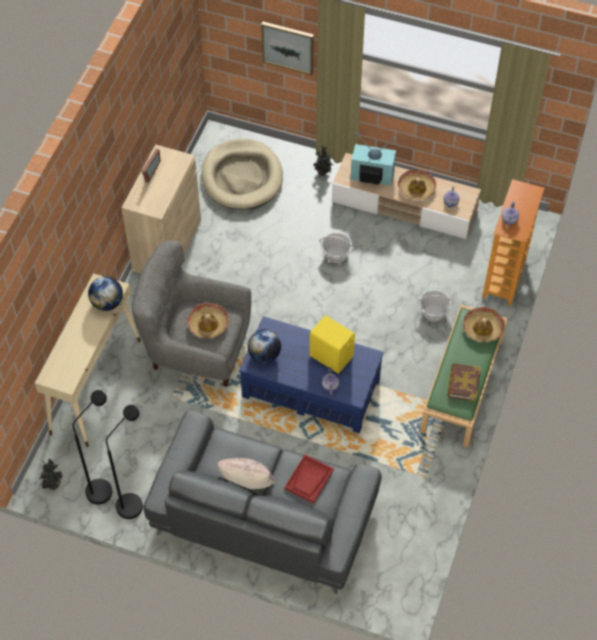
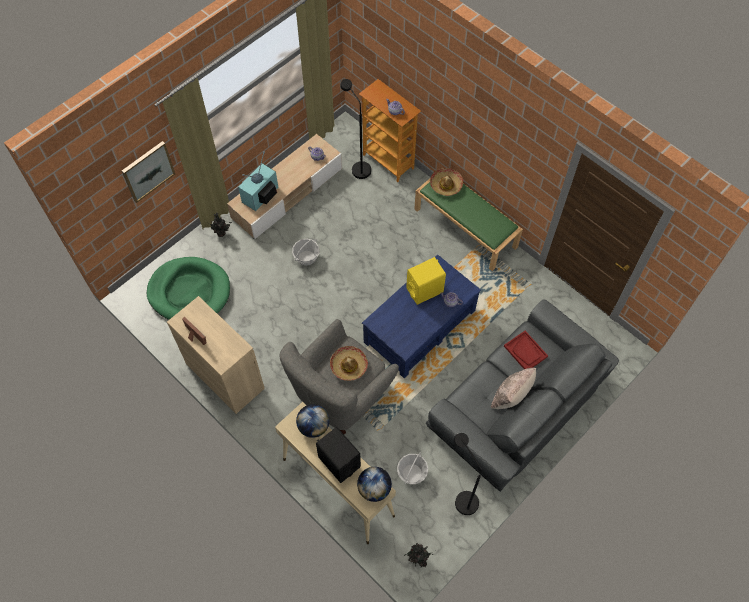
camera: 65 degrees left, 5 degrees up
(80, 337) = (339, 462): none -> black speaker
(103, 486) = (438, 517): black floor lamp -> black floor lamp (358, 167)
(242, 177) = (189, 292): beige dog bed -> green dog bed
(264, 355) = (400, 336): globe -> globe (374, 488)
(416, 188) = (291, 172): hat -> none
(433, 313) = (394, 217): basket -> basket (412, 473)
(463, 384) = (487, 217): book -> none

